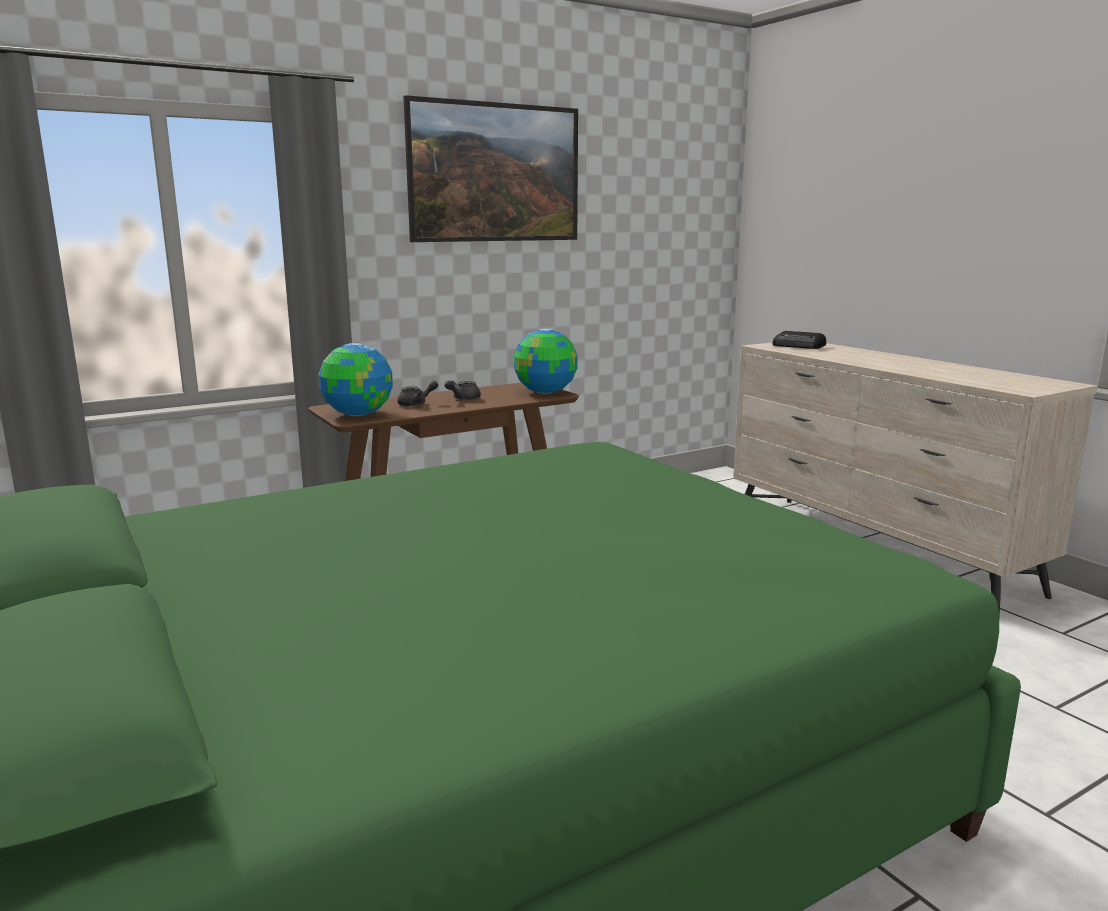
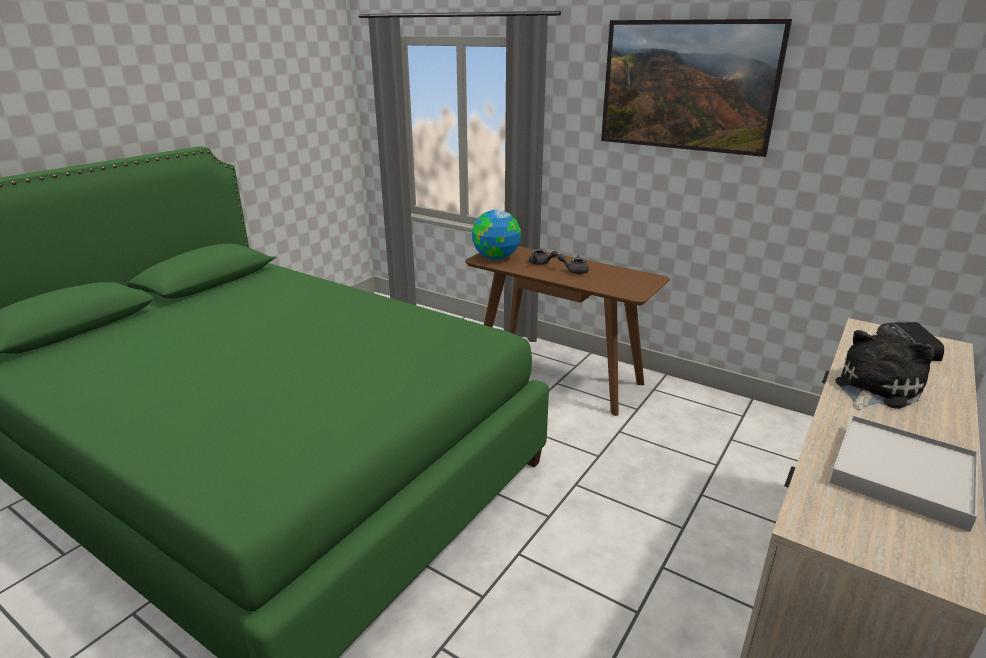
camera: 65 degrees right, 10 degrees up
(546, 392) = (634, 289): globe -> none
(857, 359) = (873, 389): none -> plush toy
(966, 372) = (902, 474): none -> white tray

